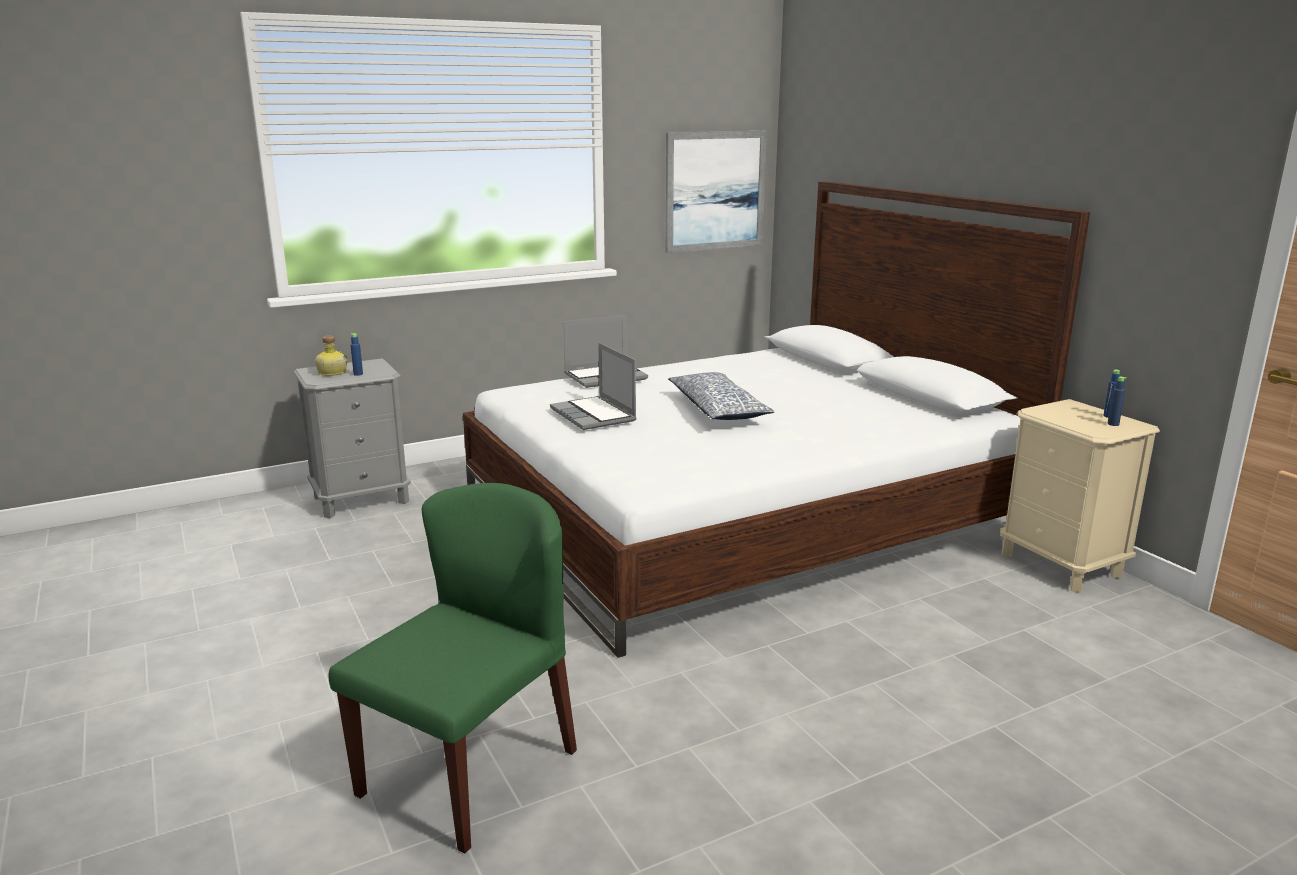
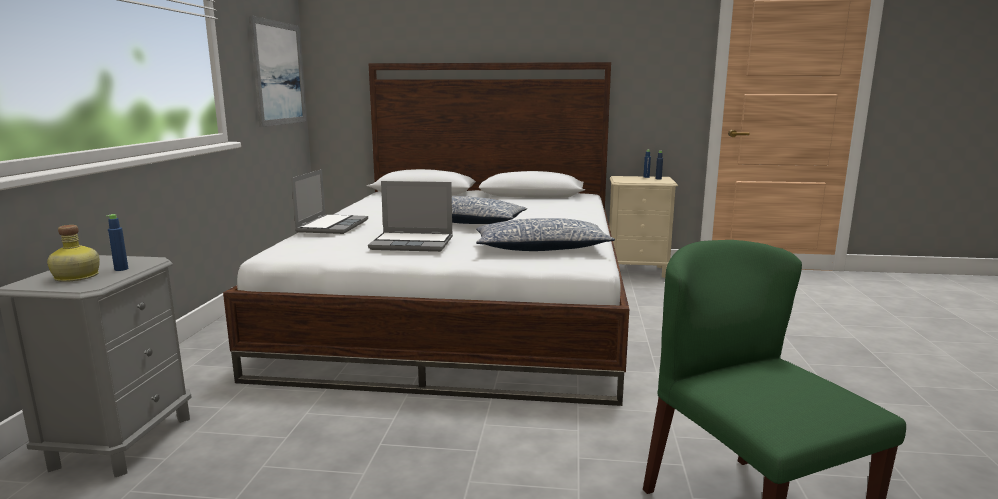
camera: 55 degrees left, 5 degrees down
(666, 460) = (541, 248): none -> pillow

